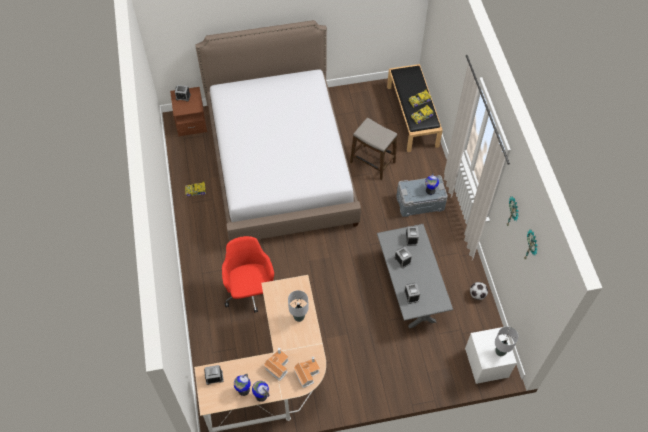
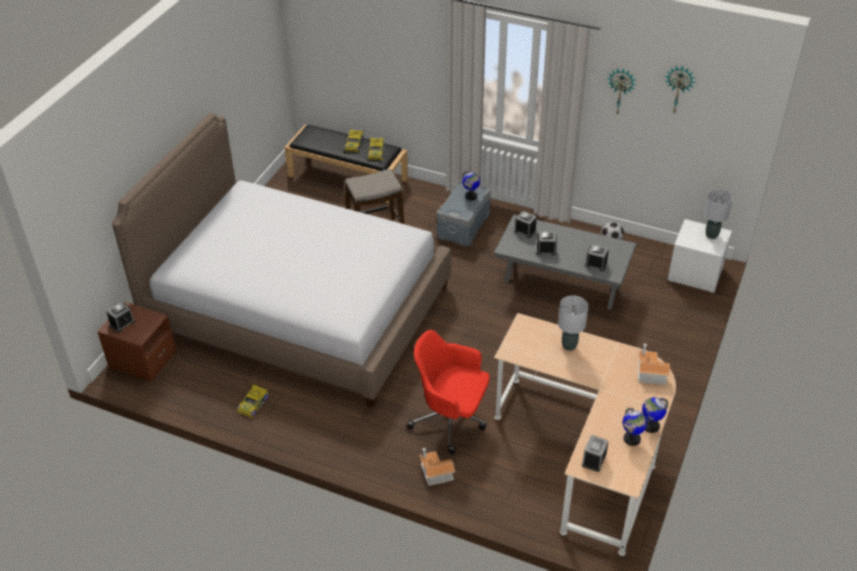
camera: 55 degrees left, 15 degrees down
(277, 366) = (621, 394): toy house -> toy house (434, 473)

